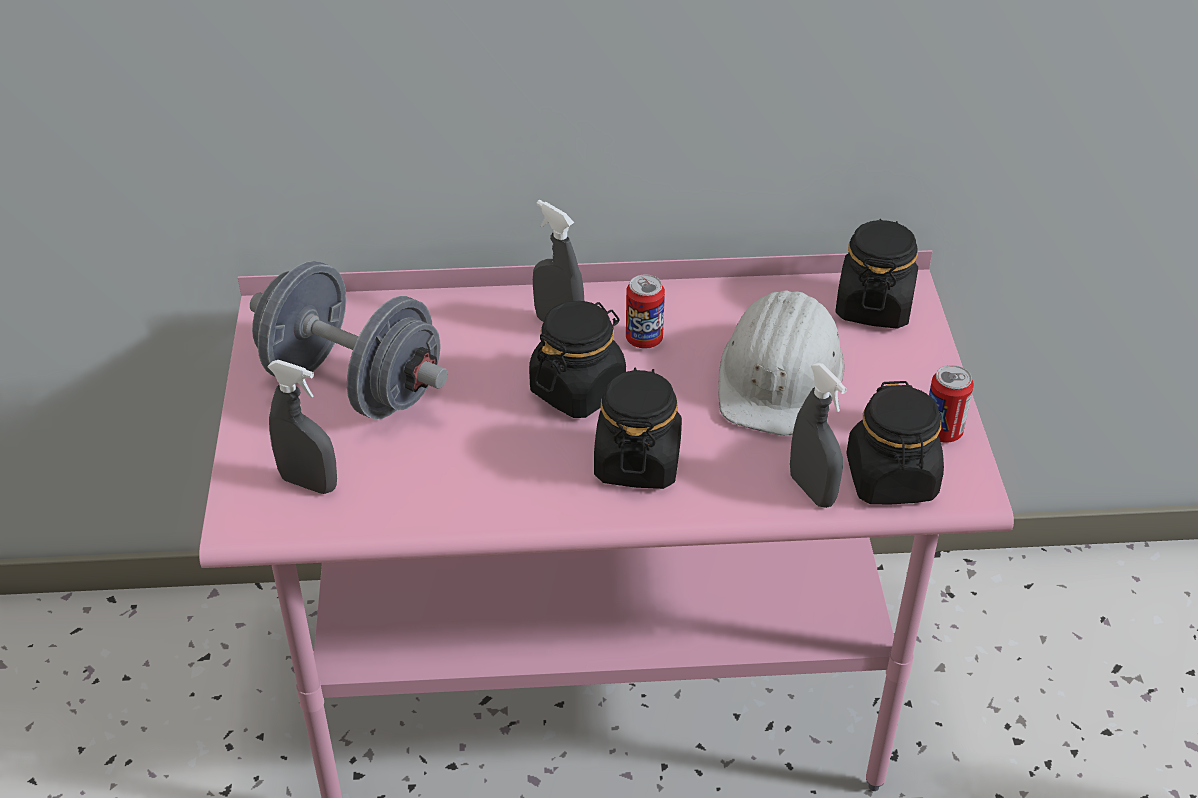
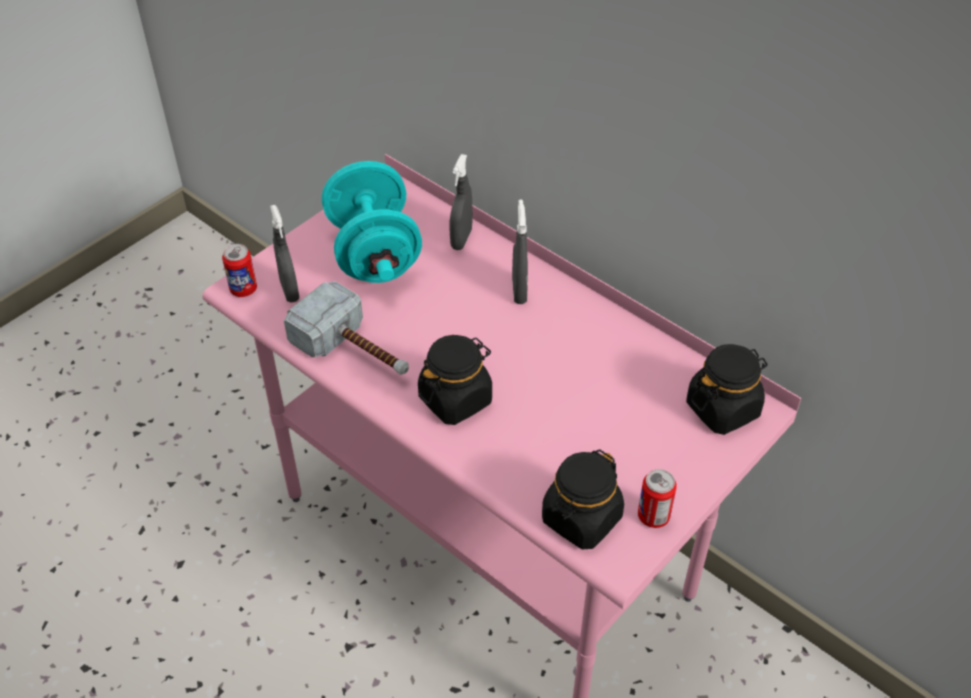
camera: 45 degrees right, 5 degrees up
(353, 385) = (374, 252): grey dumbbell -> turquoise dumbbell
(473, 490) = (356, 352): none -> hammer
(578, 390) = (480, 335): black jar -> none
(644, 339) = (555, 332): can -> can (243, 289)
(780, 375) = (603, 409): white hard hat -> none
(812, 490) = (526, 489): grey spray bottle -> grey spray bottle (461, 239)

